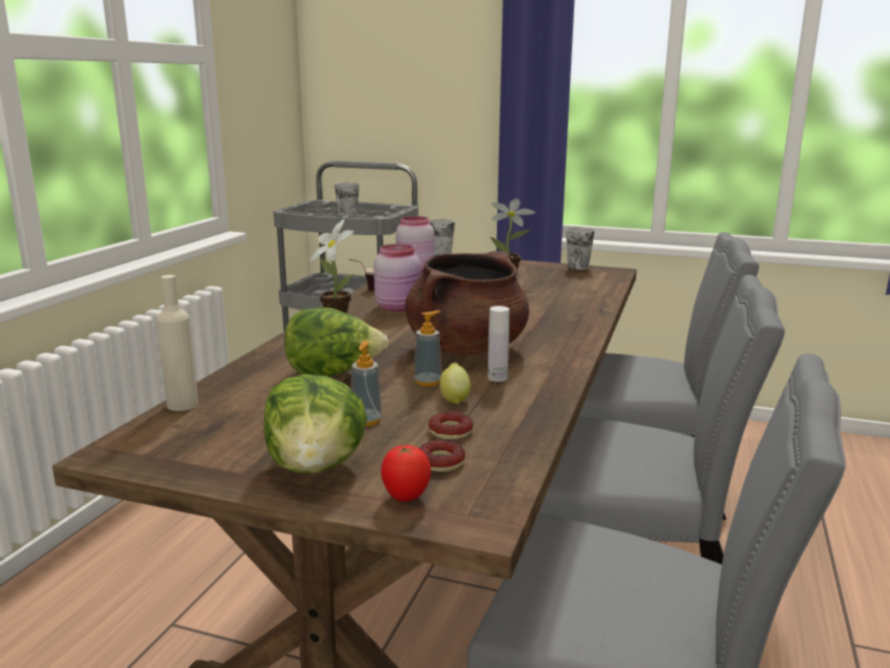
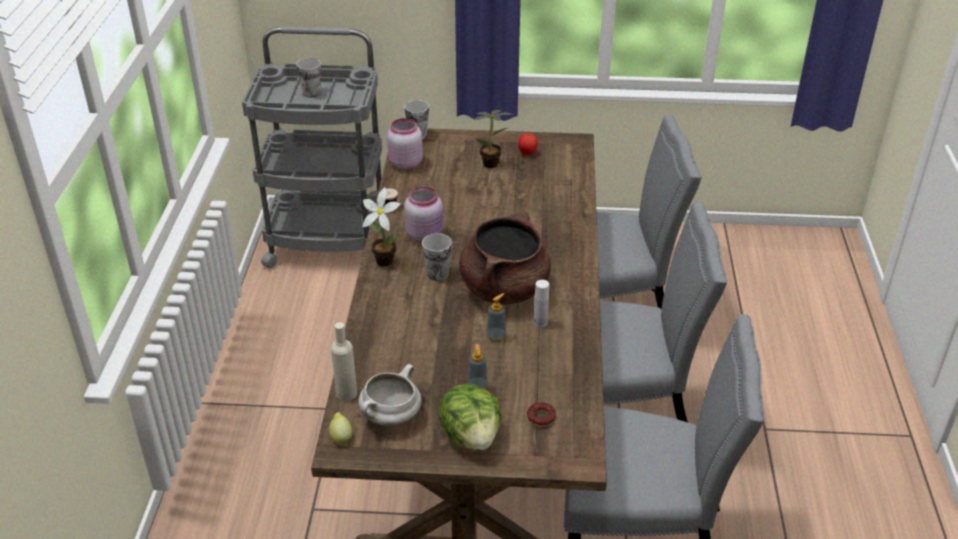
camera: 15 degrees left, 20 degrees up
(217, 433) = (391, 417): none -> white cooking pot
(333, 374) = (426, 339): lettuce -> none
(405, 498) = (535, 451): tomato -> tomato (527, 153)
(450, 431) = (534, 387): donut -> none
(454, 399) = (522, 353): lemon -> lemon (341, 437)
(578, 267) = (544, 139): cup -> cup (437, 274)

